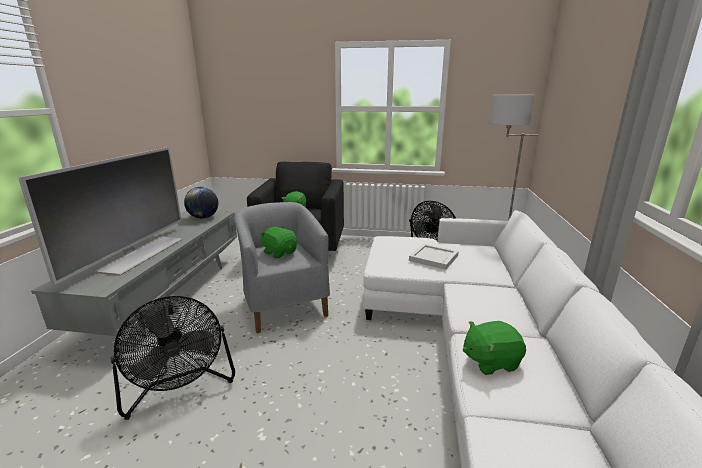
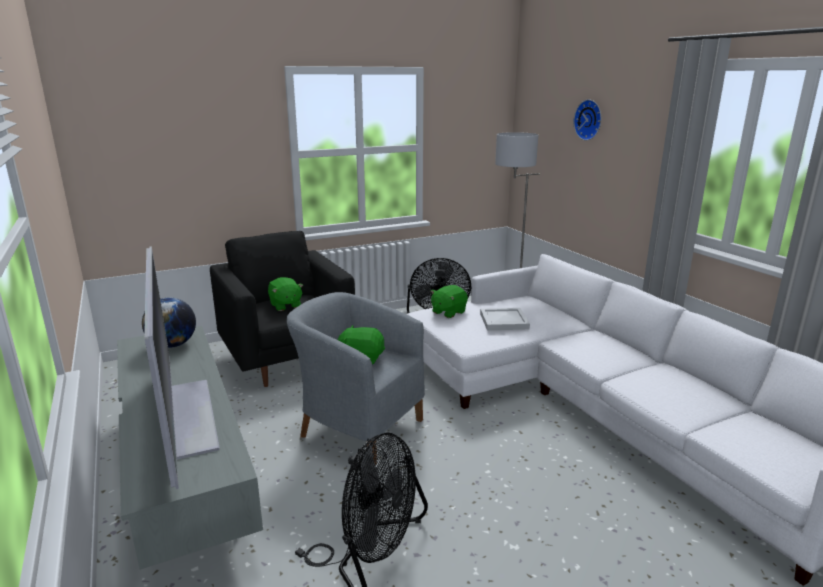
camera: 35 degrees left, 0 degrees up
(490, 361) = (656, 392): green plush toy -> green plush toy (448, 312)
(588, 78) = (589, 120): none -> wall clock

